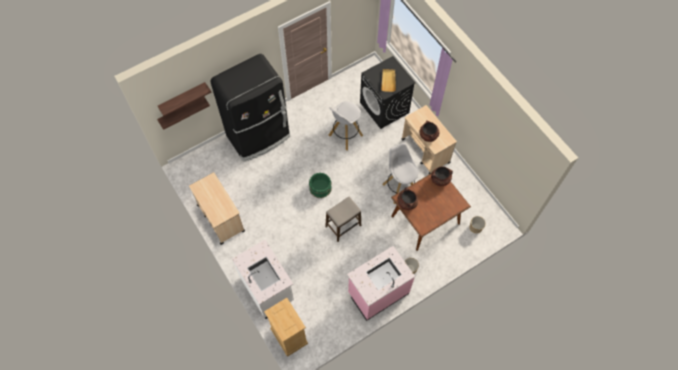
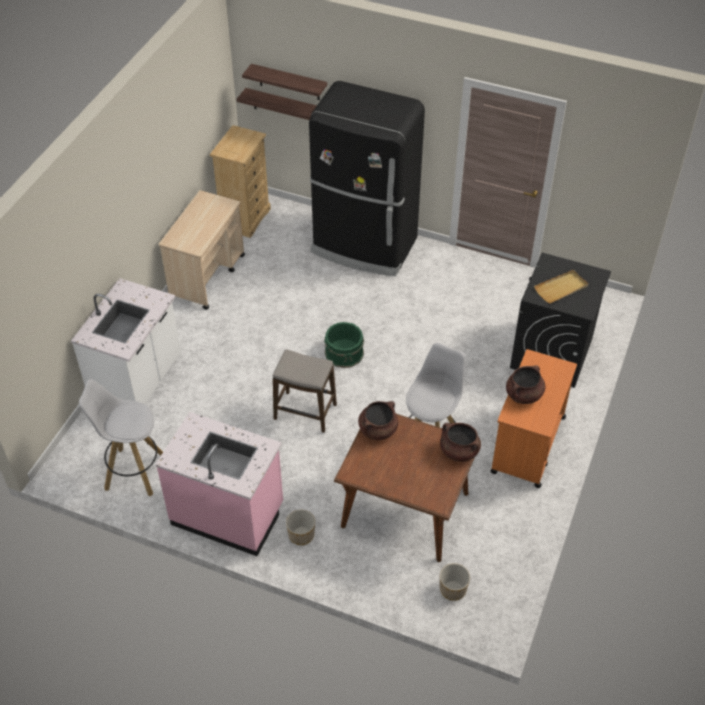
camera: 55 degrees right, 15 degrees down
(289, 336) = (82, 444): beige dresser -> beige dresser (245, 218)
(345, 136) = (456, 334): white stool -> white stool (133, 472)
(425, 151) = (527, 445): beige cart -> orange cart

